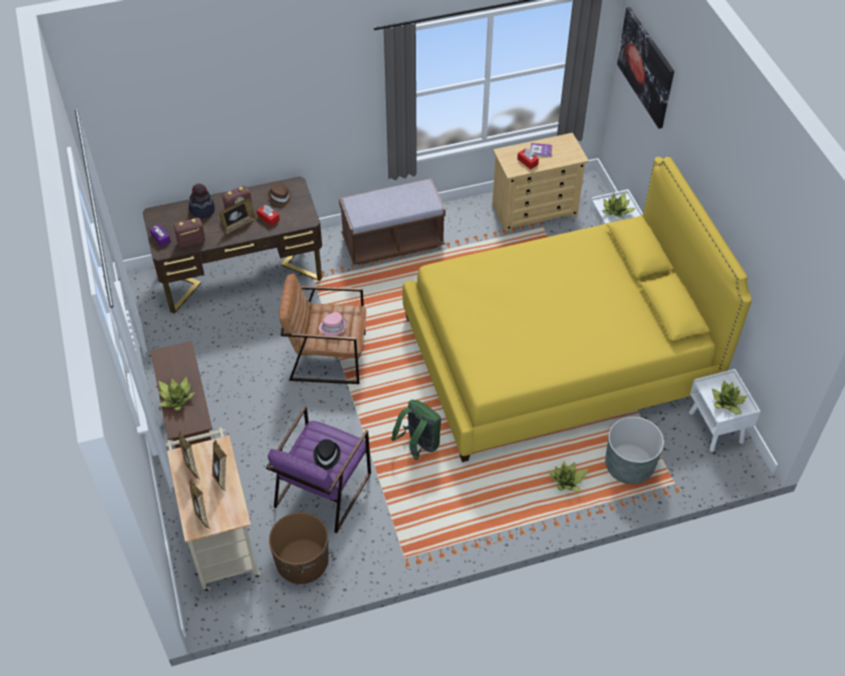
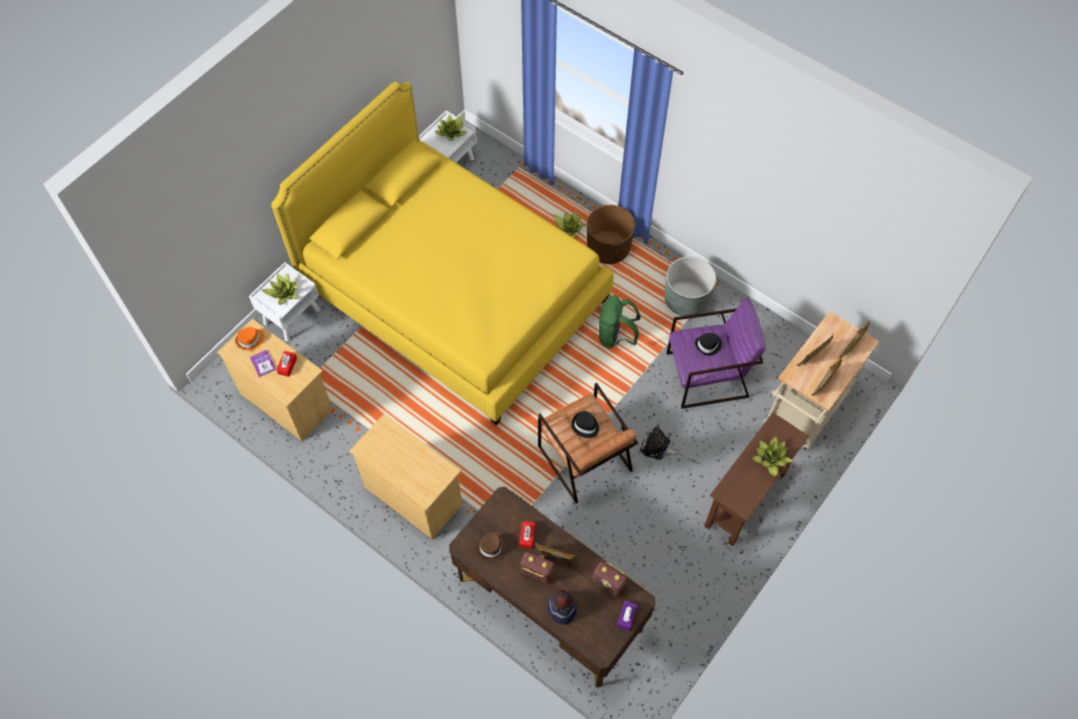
camera: 125 degrees left, 10 degrees up
(293, 409) = (657, 447): none -> plush toy
(302, 563) = (773, 347): brown planter -> brown planter (608, 248)
(333, 326) = (585, 426): pink hat -> black hat
(393, 243) = (413, 495): brown bench -> beige dresser
(568, 152) = (250, 340): none -> orange hat
(629, 466) = (525, 199): grey planter -> grey planter (686, 300)
(646, 67) = (190, 220): picture -> none

